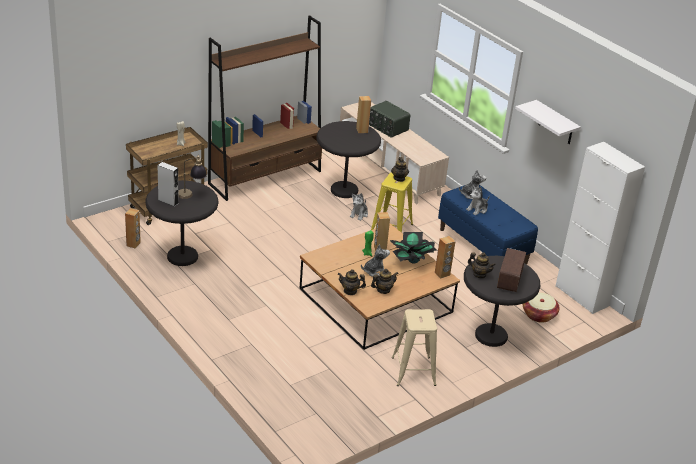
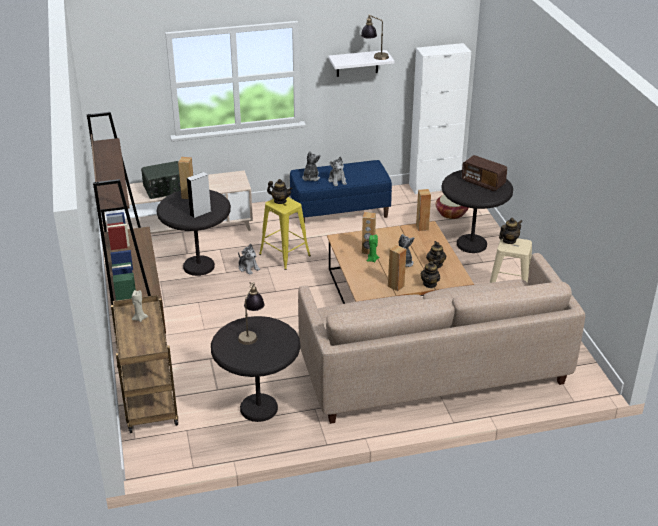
camera: 65 degrees left, 0 degrees up
(133, 244) = (212, 445): brown speaker -> brown speaker (396, 286)
(168, 201) = (256, 353): grey speaker -> grey speaker (200, 213)
(275, 338) = (433, 370): none -> beige sofa
(412, 261) = (395, 238): potted plant -> none
(479, 274) = (470, 194): teapot -> teapot (509, 241)
(555, 122) = (374, 57): none -> table lamp

